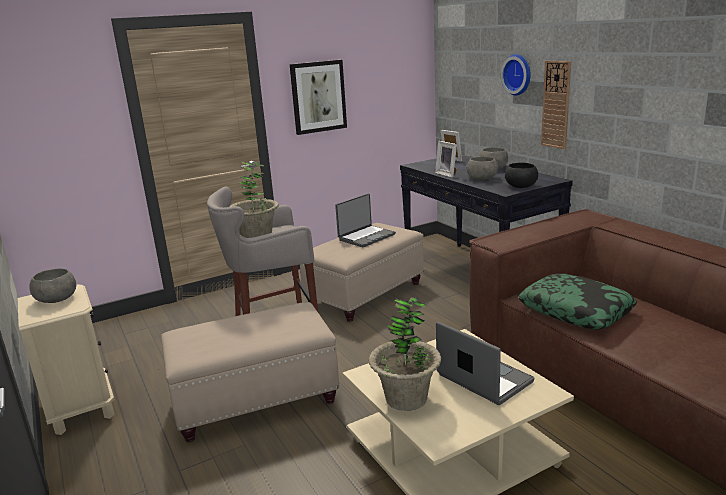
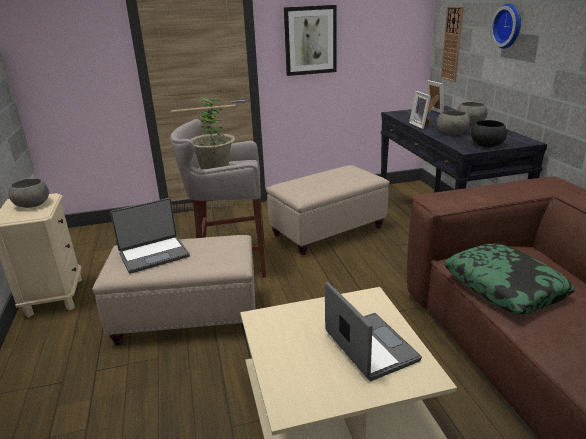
camera: 15 degrees right, 5 degrees up
(366, 237) = (333, 178): laptop -> laptop (154, 254)
(406, 398) = (283, 353): potted plant -> none
(556, 104) = (542, 60): wall clock -> wall clock (452, 44)

